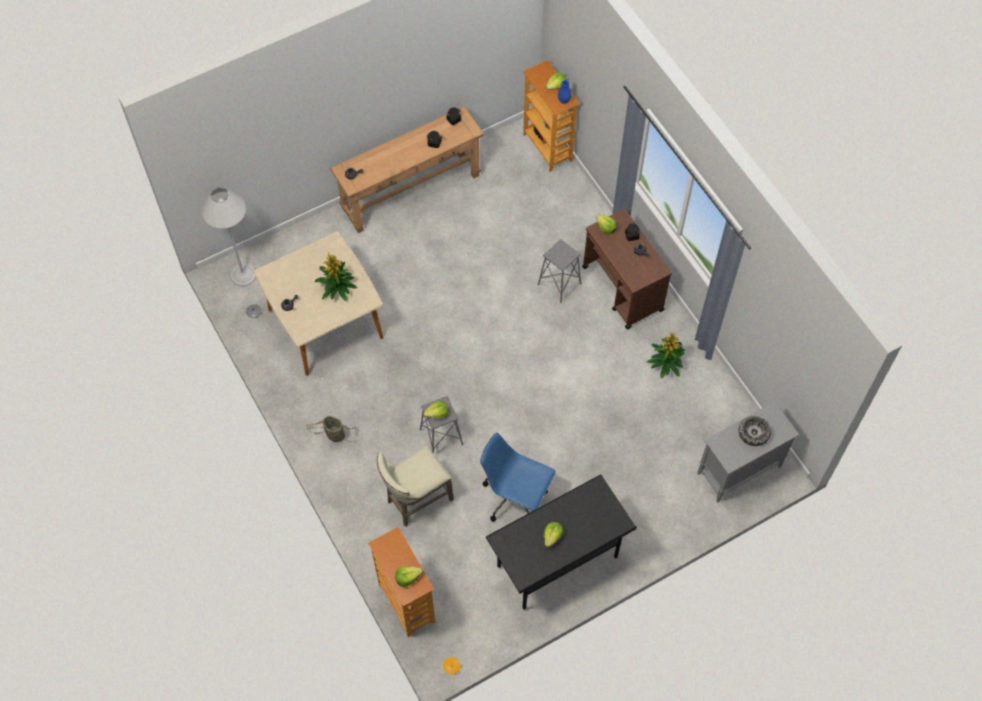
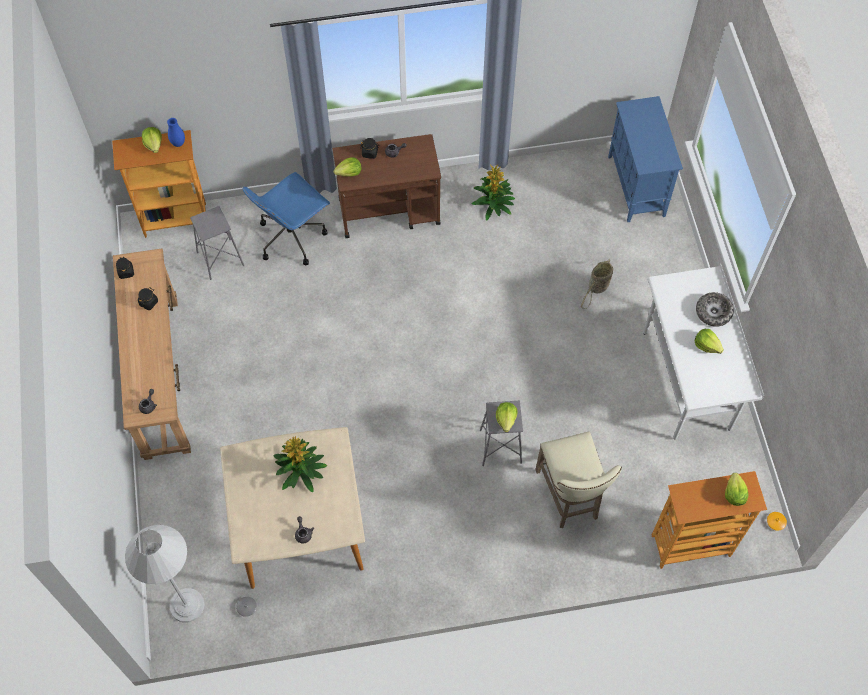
camera: 70 degrees left, 0 degrees up
(334, 435) = (454, 561): basket -> basket (597, 288)
(515, 497) = (599, 395): blue office chair -> blue office chair (292, 237)
(557, 562) = (686, 380): black desk -> white desk
(559, 284) = (356, 267): grey stool -> grey stool (220, 259)
(738, 470) = (636, 187): grey cabinet -> blue cabinet
(753, 433) = (645, 131): bowl -> bowl (713, 312)

